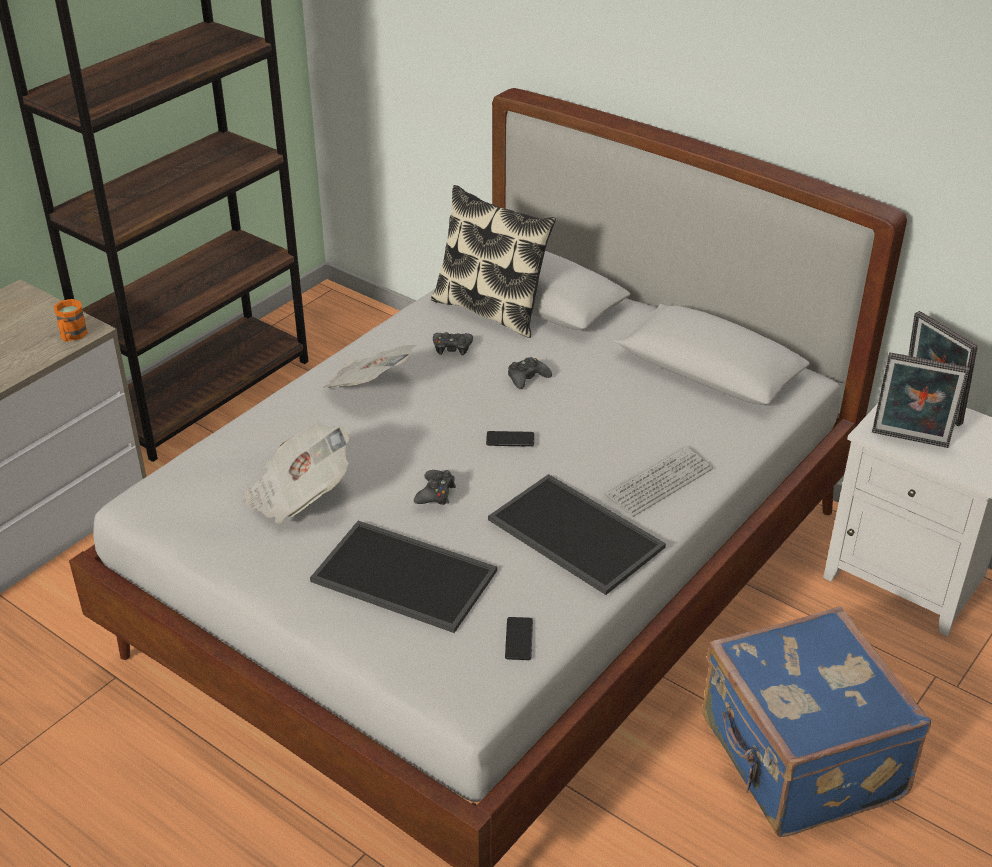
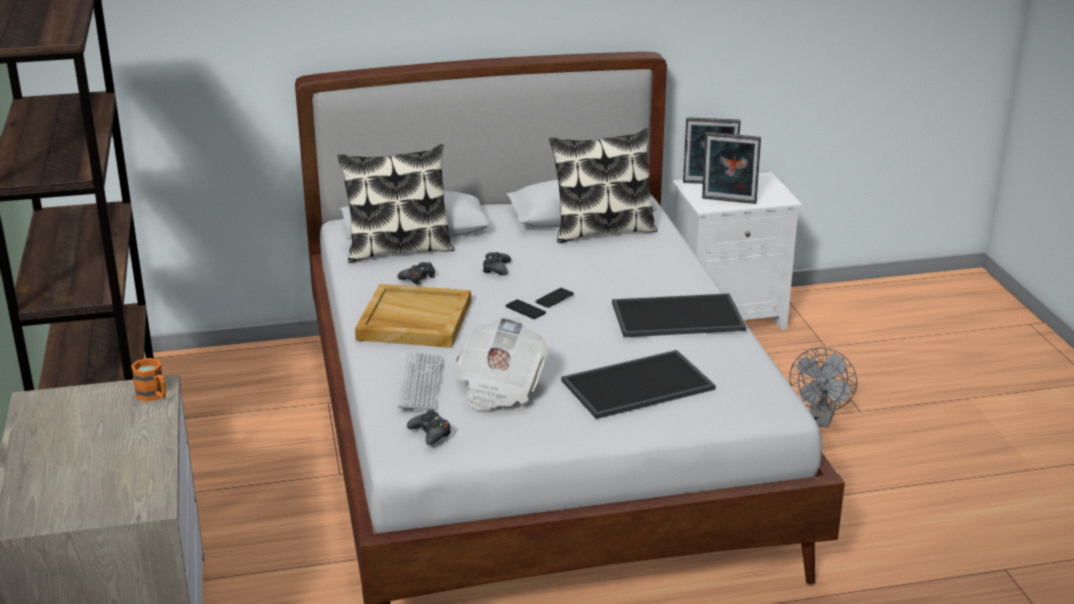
camera: 50 degrees left, 10 degrees down
(370, 387) = (413, 321): newspaper -> beige tray
(435, 493) = (571, 342): black game controller -> black game controller (430, 433)
(519, 639) = (747, 372): phone -> phone (525, 310)
(659, 482) = (666, 275): keyboard -> keyboard (420, 383)
(696, 396) = (602, 230): none -> pillow
(798, 760) = (820, 420): blue suitcase -> grey fan
(909, 441) = (728, 201): picture frame -> picture frame turned 45 degrees clockwise

